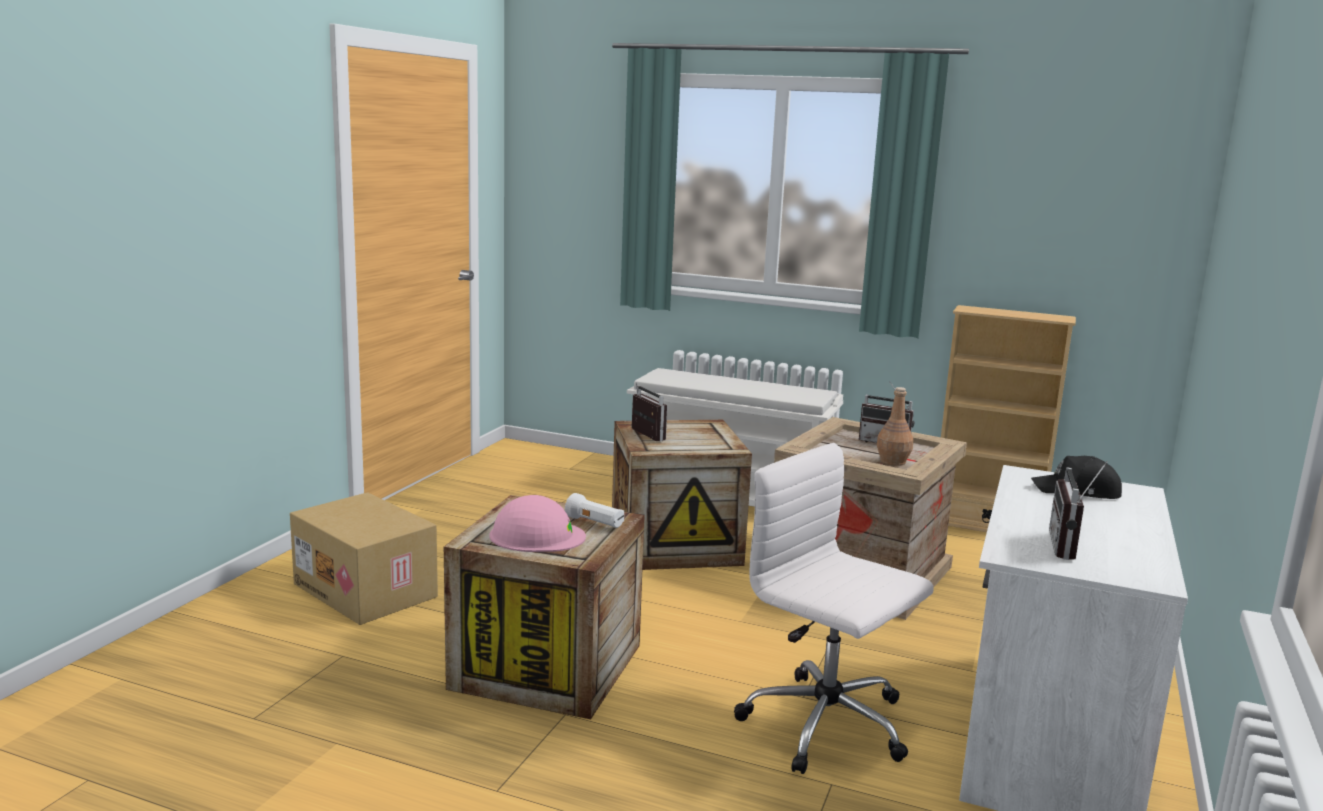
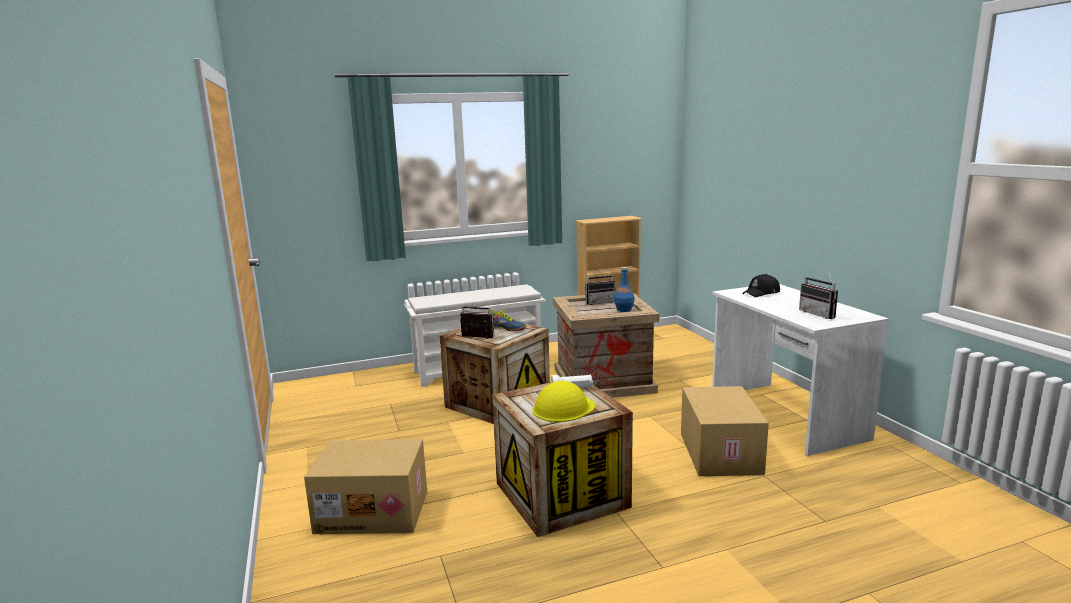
camera: 40 degrees left, 0 degrees up
(536, 536) = (563, 408): pink hard hat -> yellow hard hat
(703, 436) = (505, 328): none -> shoe
(828, 726) = (718, 453): white office chair -> cardboard box
(892, 462) = (624, 310): brown bottle -> blue bottle

